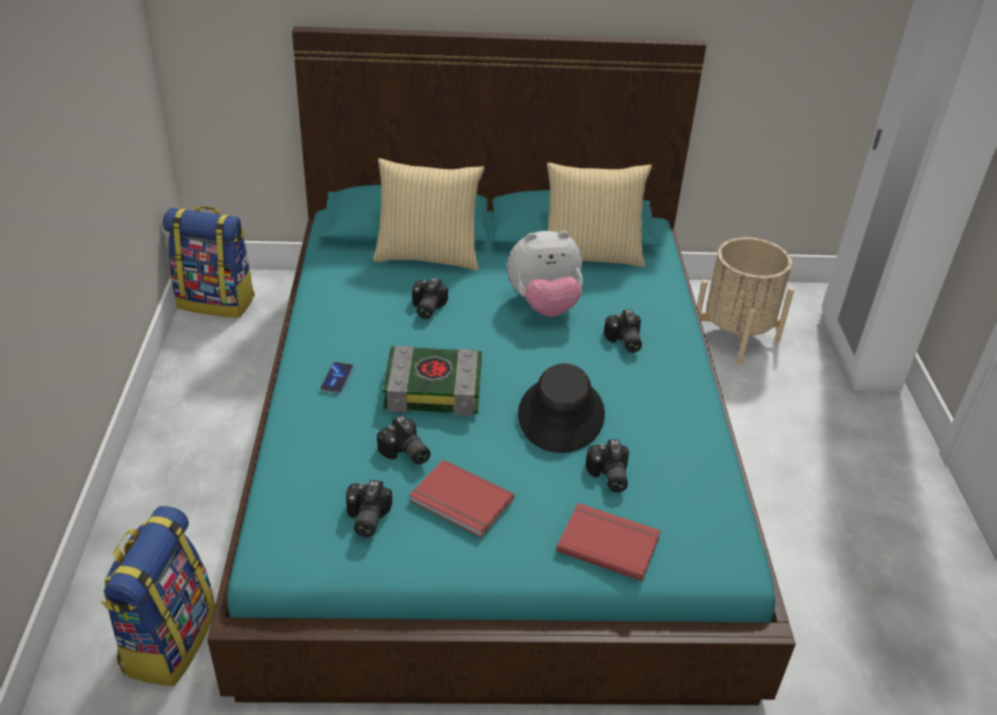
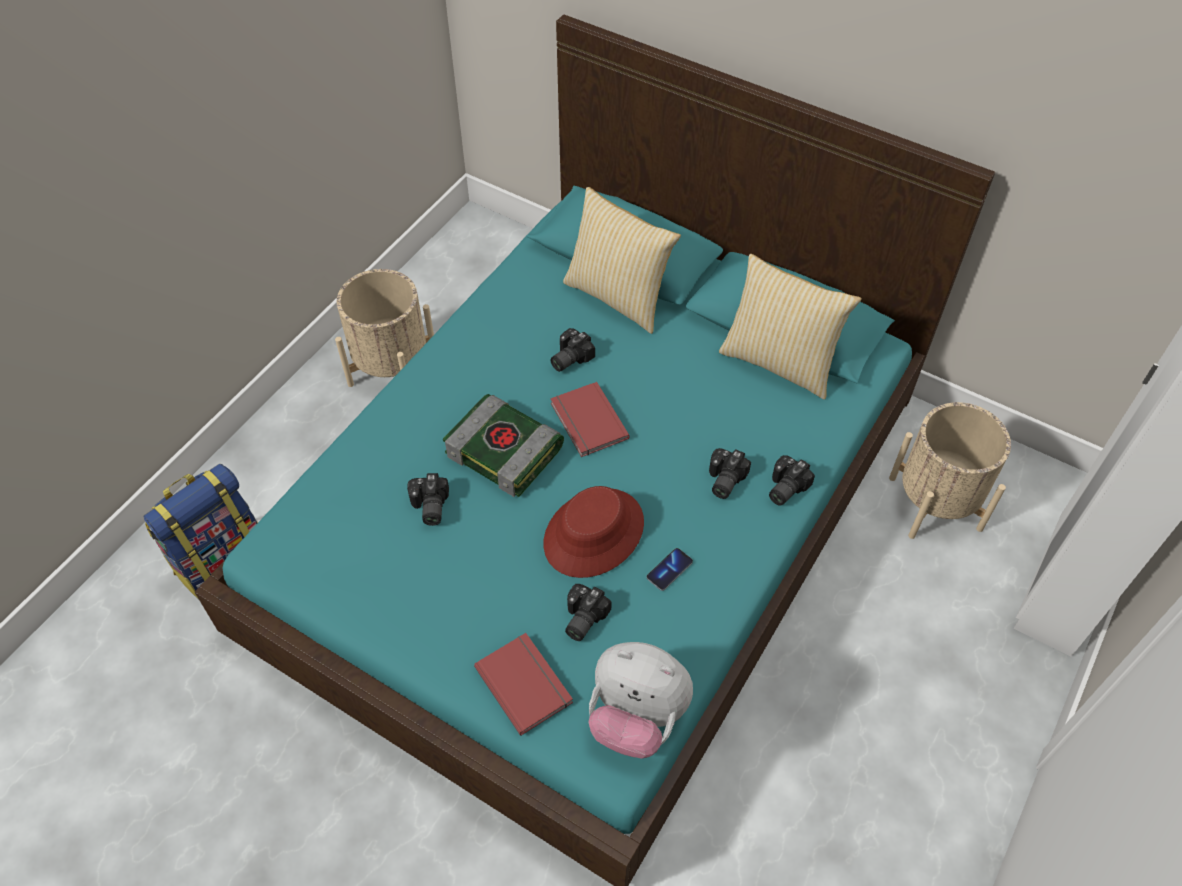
camera: 35 degrees right, 15 degrees up
(217, 301) = (465, 247): backpack -> none
(222, 412) = (393, 368): none -> beige planter
(337, 379) = (435, 402): phone -> phone (669, 570)
(365, 519) = (351, 554): camera -> camera (783, 487)
(460, 502) = (436, 578): red book -> red book (587, 422)
(544, 306) = (681, 403): plush toy -> plush toy (636, 717)
(561, 415) = (594, 533): black hat -> red hat

